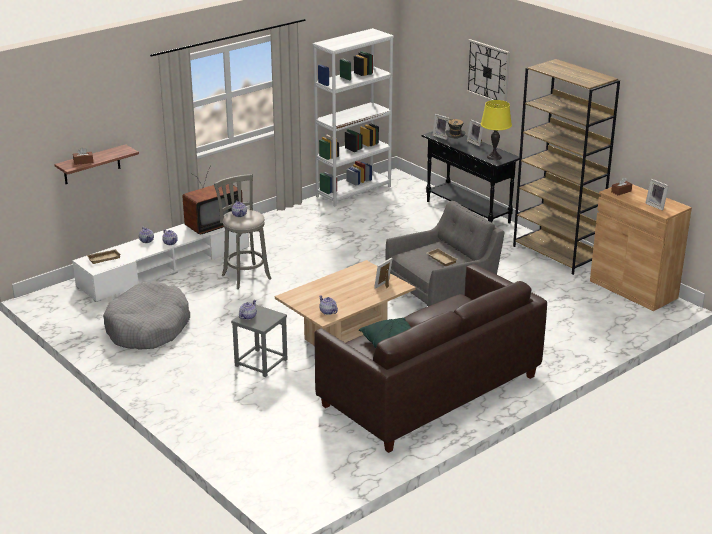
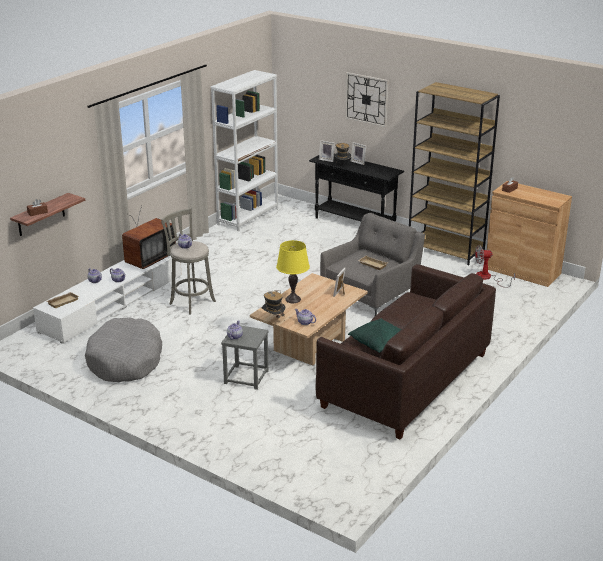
camera: 15 degrees left, 0 degrees up
(297, 303) = (273, 319): none -> hat
(494, 157) = (381, 172): yellow table lamp -> yellow table lamp (293, 299)
(587, 292) = (488, 278): none -> fan
(656, 205) = (544, 198): picture frame -> none

